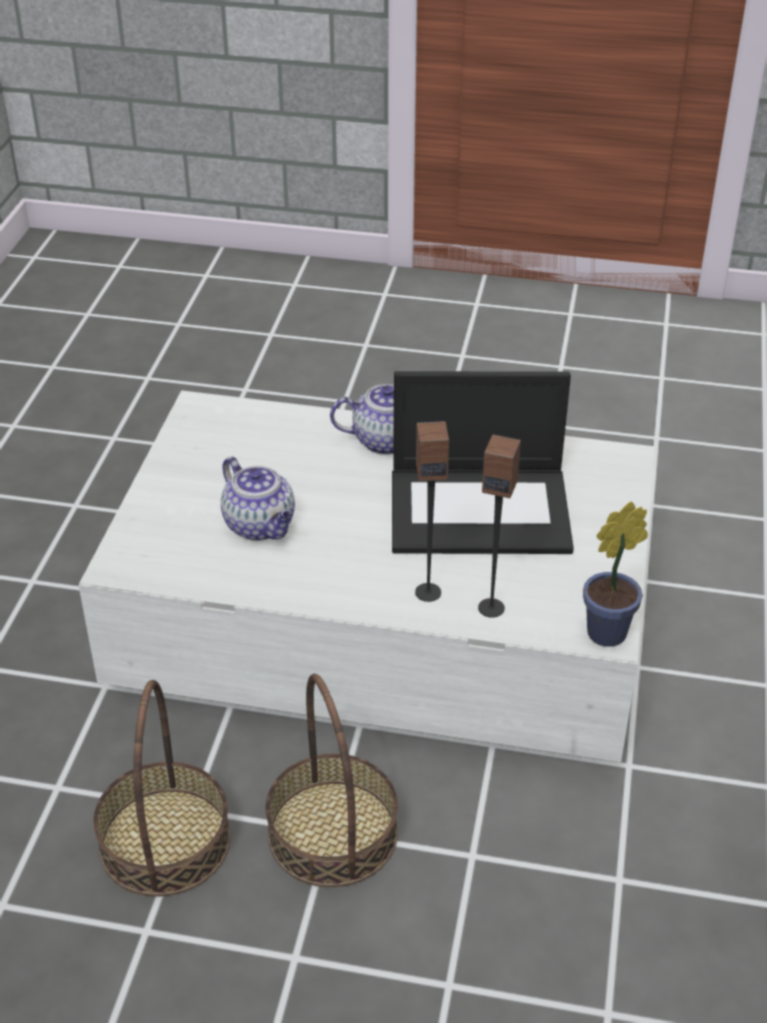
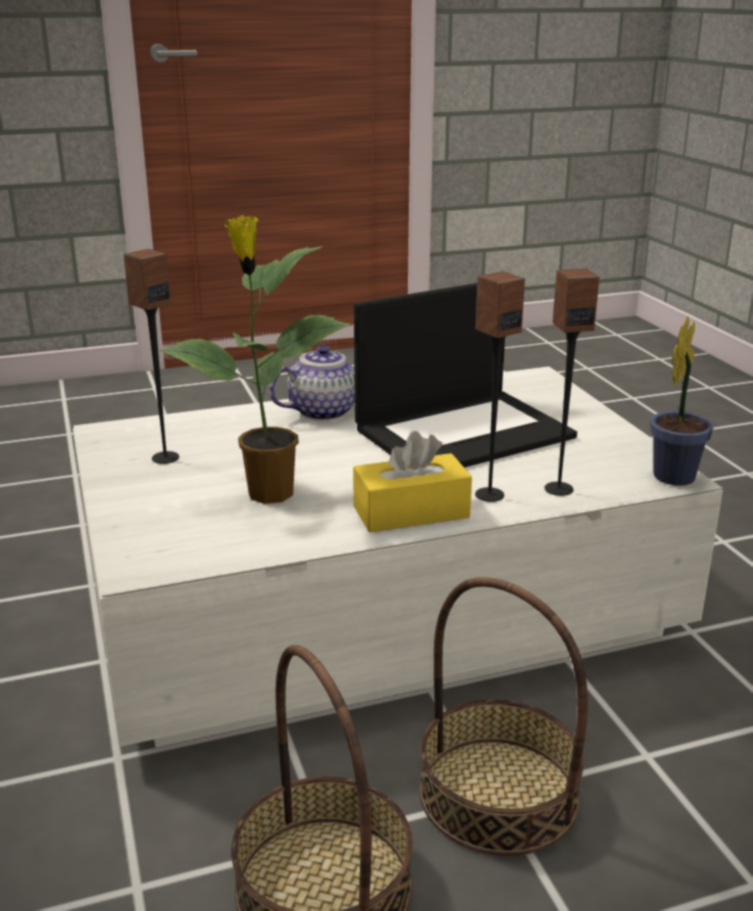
camera: 30 degrees left, 15 degrees down
(219, 455) = (165, 457): none -> speaker
(261, 526) = (268, 494): teapot -> potted plant
(349, 587) = (411, 512): none -> yellow tissue box

